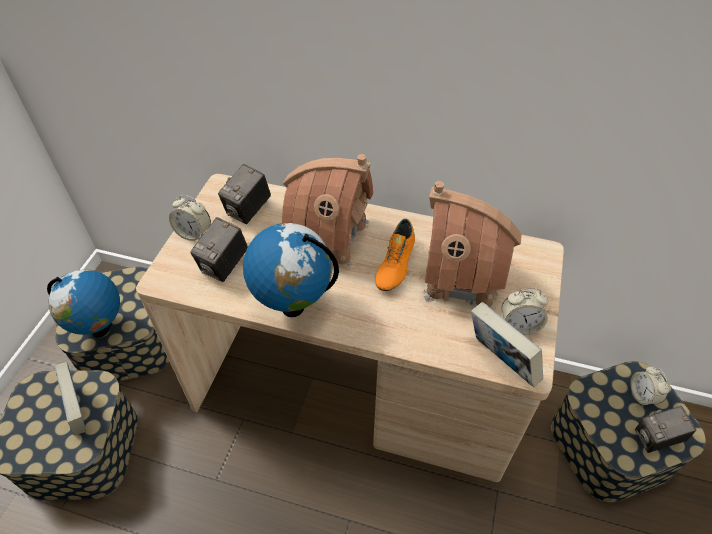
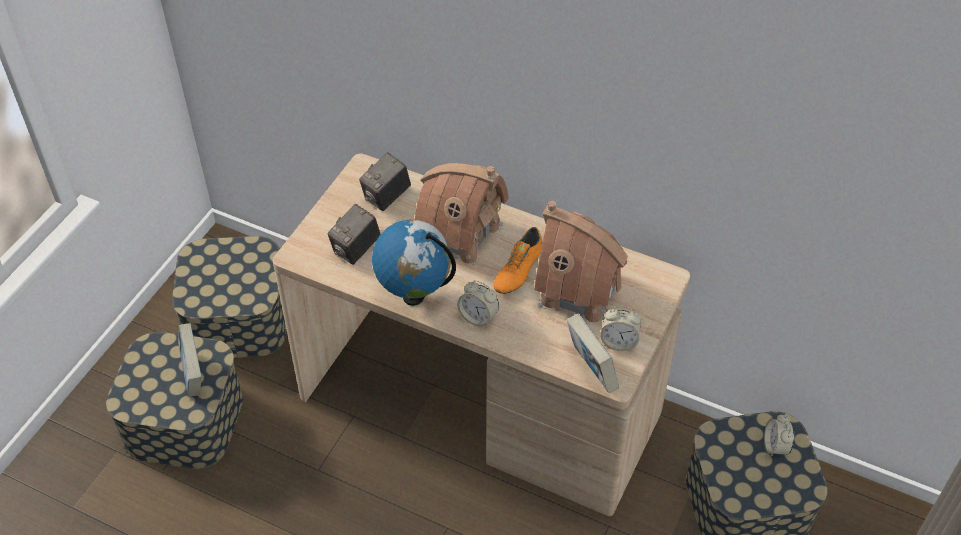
camera: 10 degrees right, 0 degrees up
(100, 329) = (218, 298): globe -> none
(194, 233) = (331, 214): alarm clock -> alarm clock (478, 317)
(655, 439) = (772, 489): camera -> none

